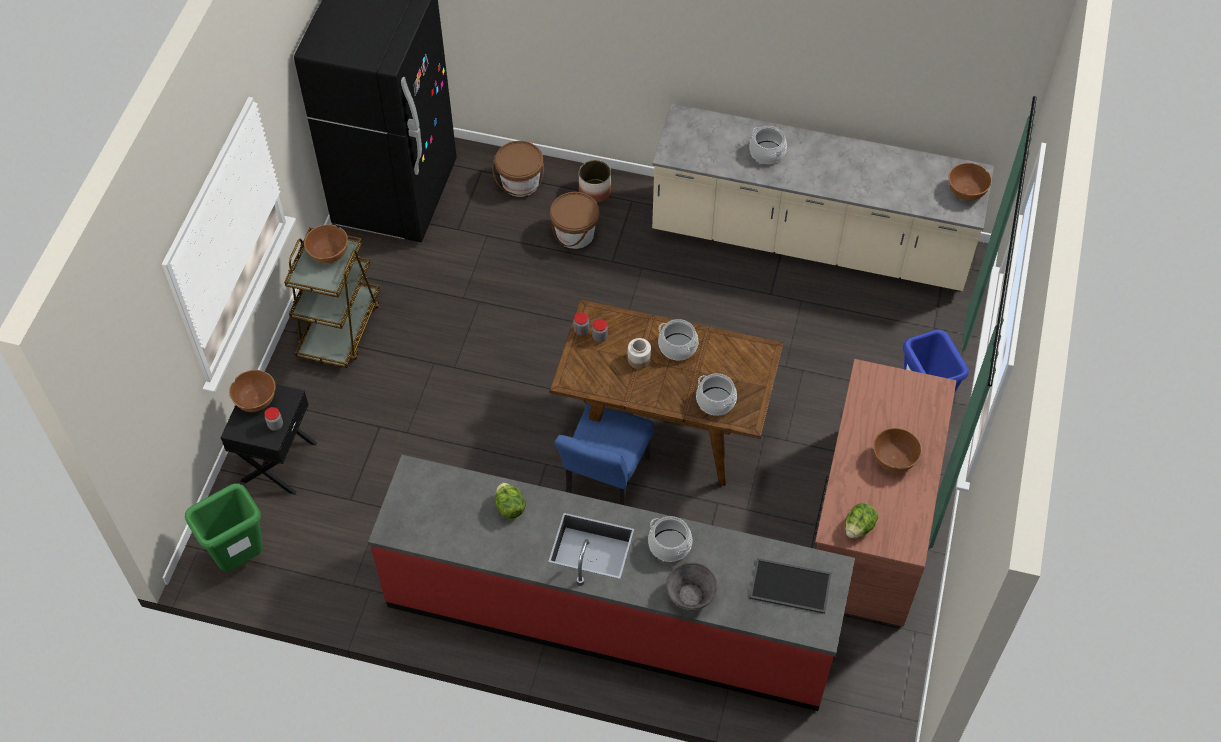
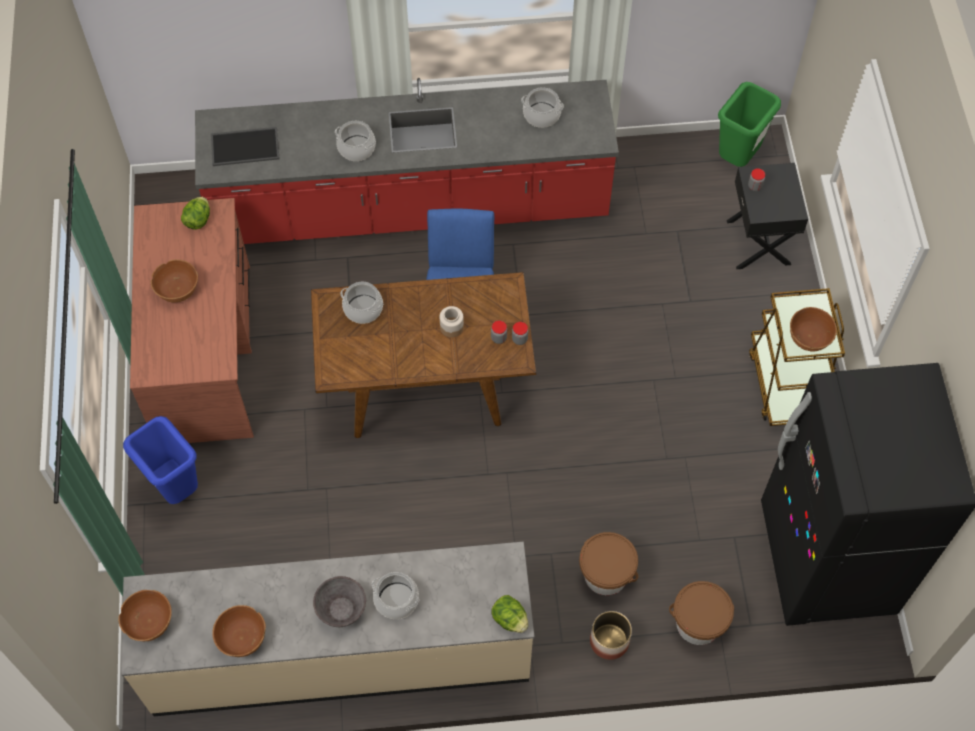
camera: 160 degrees right, 5 degrees up
(256, 400) = (787, 202): brown bowl -> brown bowl (242, 638)
(509, 507) = (504, 137): lettuce -> lettuce (509, 619)
(677, 347) = (419, 352): cooking pot -> cooking pot (542, 115)
(691, 595) = (325, 116): grey bowl -> grey bowl (341, 609)

